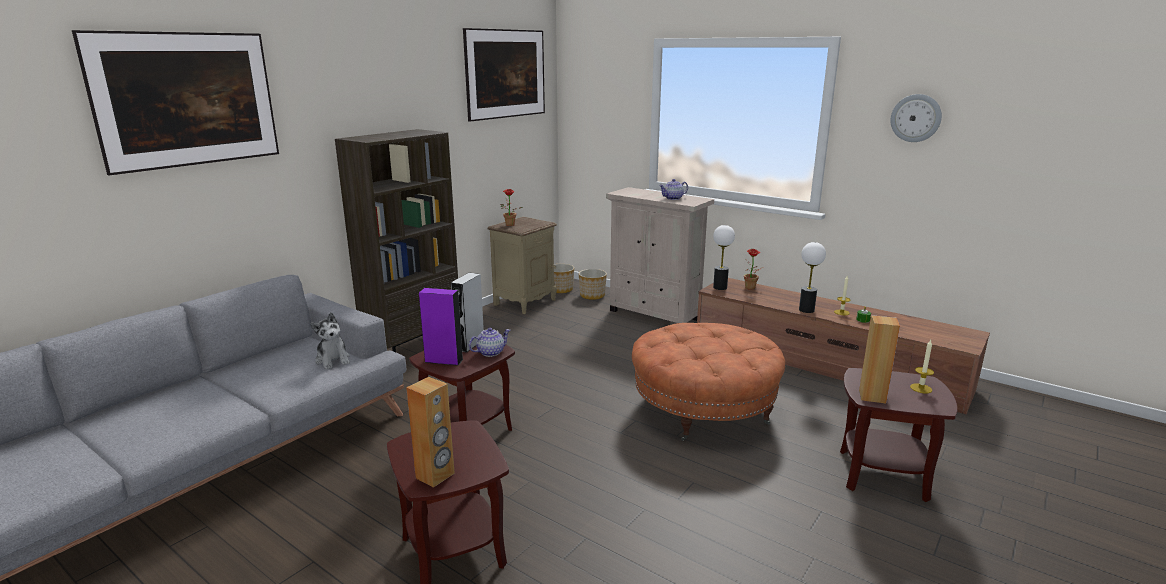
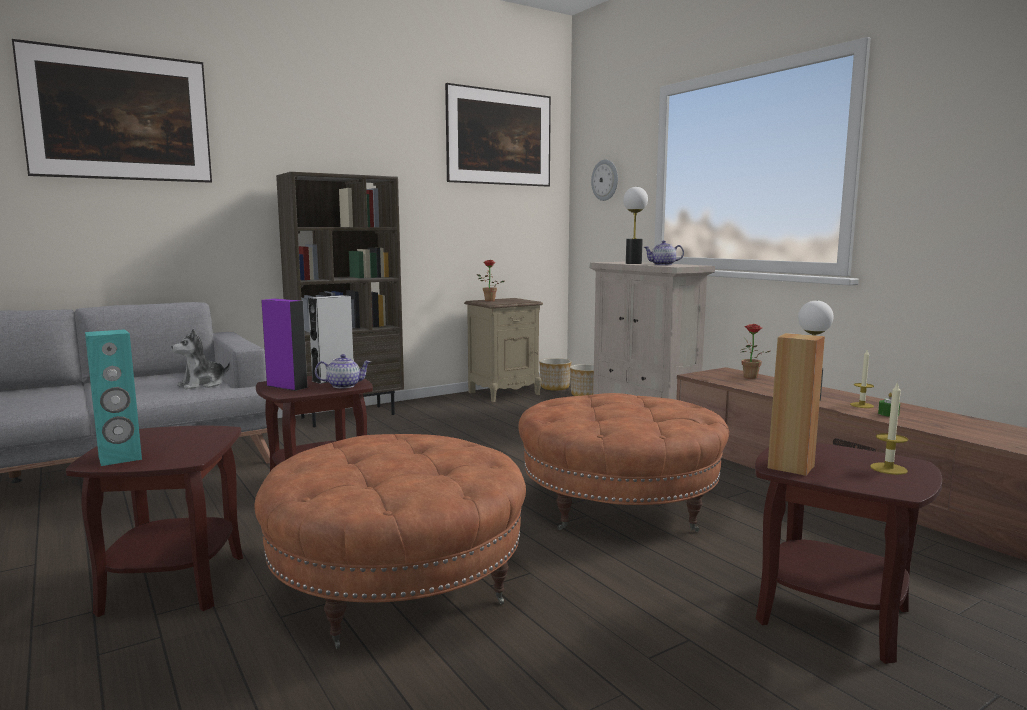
camera: 20 degrees right, 10 degrees down
(333, 360) = (202, 385): plush toy -> plush toy turned 60 degrees clockwise
(435, 476) = (120, 458): brown speaker -> turquoise speaker
(616, 512) = (397, 584): none -> brown ottoman
(720, 287) = (709, 374): table lamp -> table lamp (633, 263)
(916, 118) = (977, 127): wall clock -> wall clock (605, 180)

